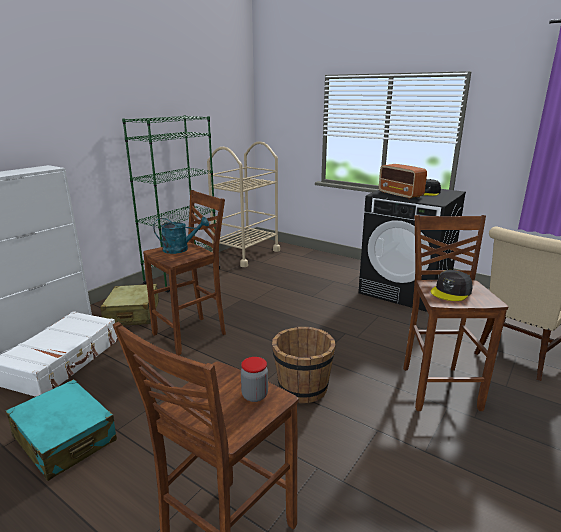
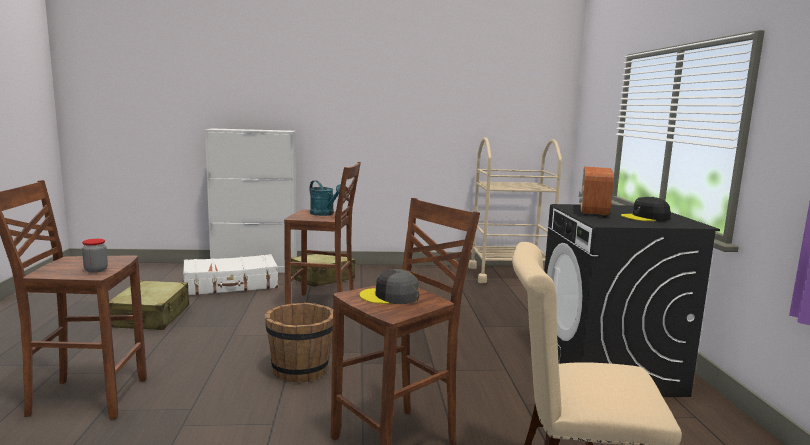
camera: 50 degrees right, 10 degrees down
(65, 439) = (151, 317): turquoise suitcase -> beige suitcase
(182, 276) = (412, 270): green bookcase -> none

